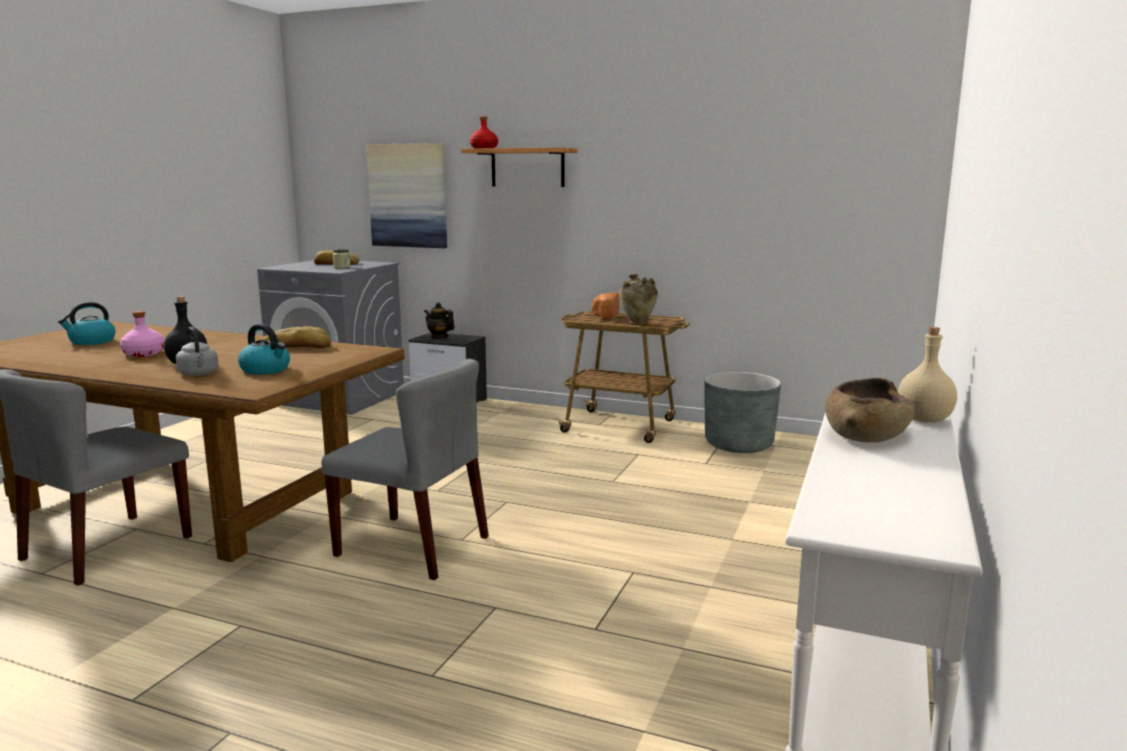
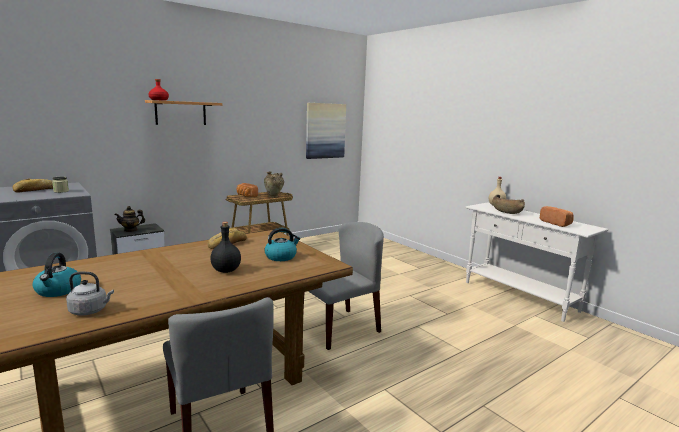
camera: 60 degrees left, 0 degrees up
(143, 354) = (160, 278): pink bottle -> none
(199, 374) = (264, 271): grey kettle -> grey kettle (90, 311)
(408, 196) = (81, 131): picture -> picture (325, 131)
(738, 444) = (316, 244): grey planter -> none
(857, 491) = (556, 223): none -> bread

